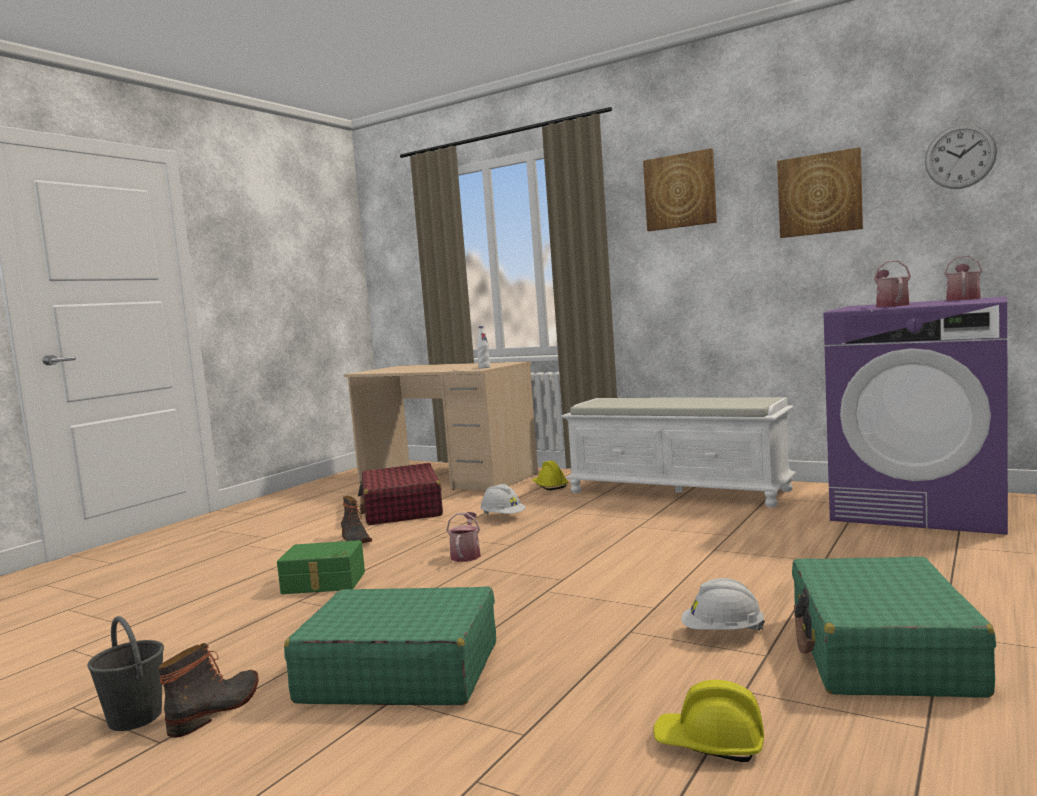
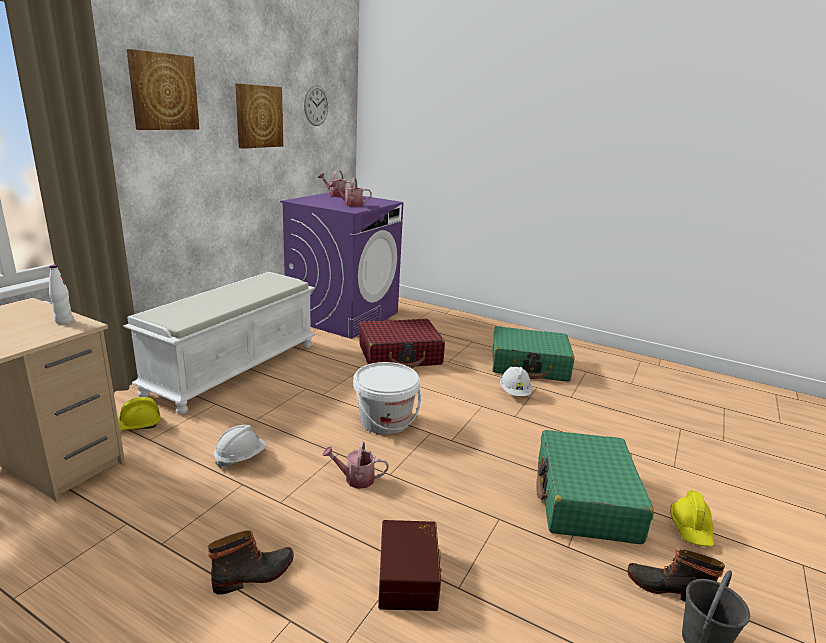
camera: 95 degrees left, 15 degrees up
(323, 583) = (410, 576): green storage box -> brown storage box
(402, 509) = (123, 544): red suitcase -> red suitcase (400, 355)
(584, 557) = (385, 421): none -> white bucket
(710, 744) = (616, 410): yellow hard hat -> yellow hard hat (691, 529)

